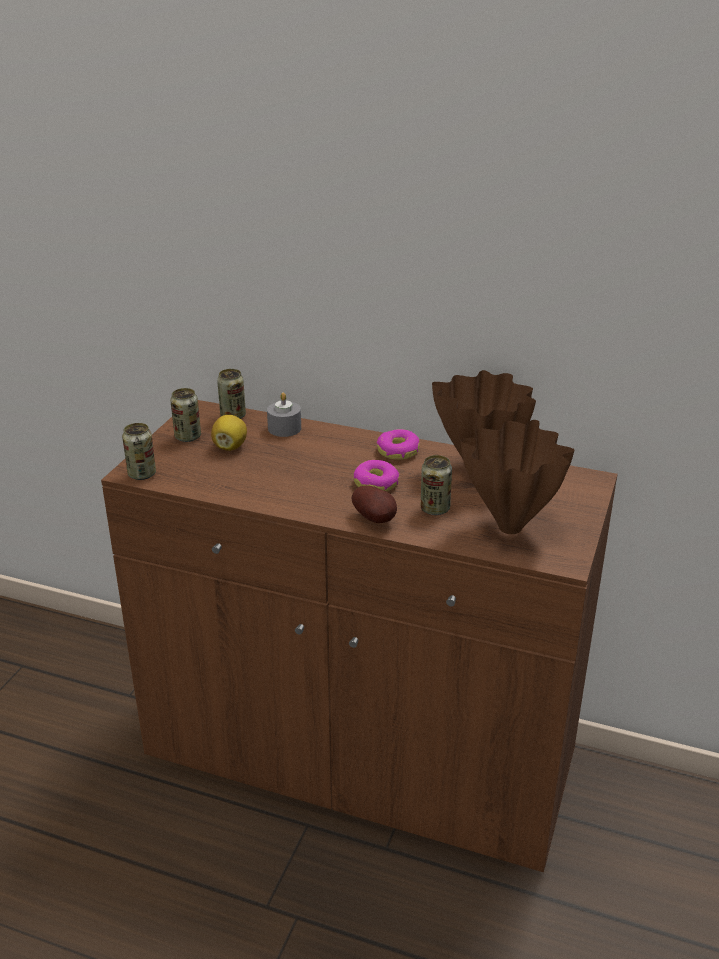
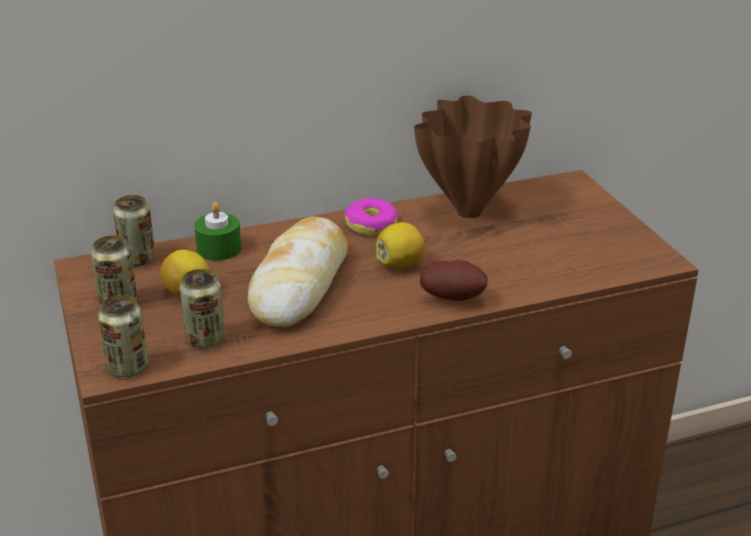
camera: 40 degrees left, 0 degrees up
(284, 428) = (219, 249): grey candle -> green candle
(298, 469) = (300, 284): none -> bread
(376, 483) = (400, 264): donut -> lemon
(435, 509) = (489, 264): can -> can (205, 339)
(509, 529) = (576, 253): brown vase -> none

